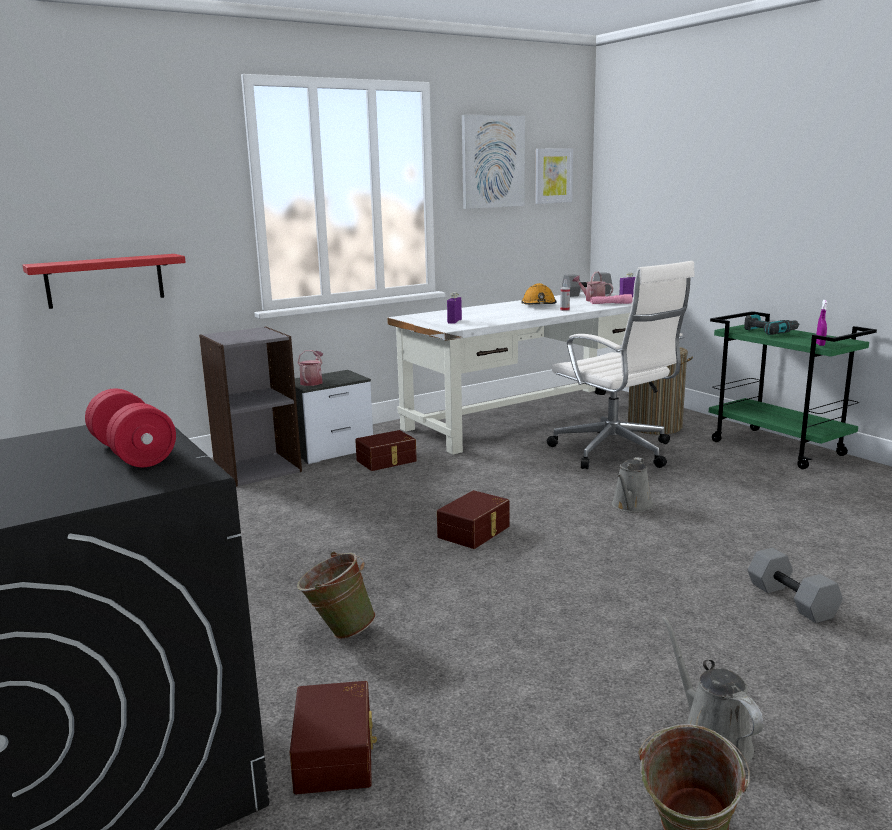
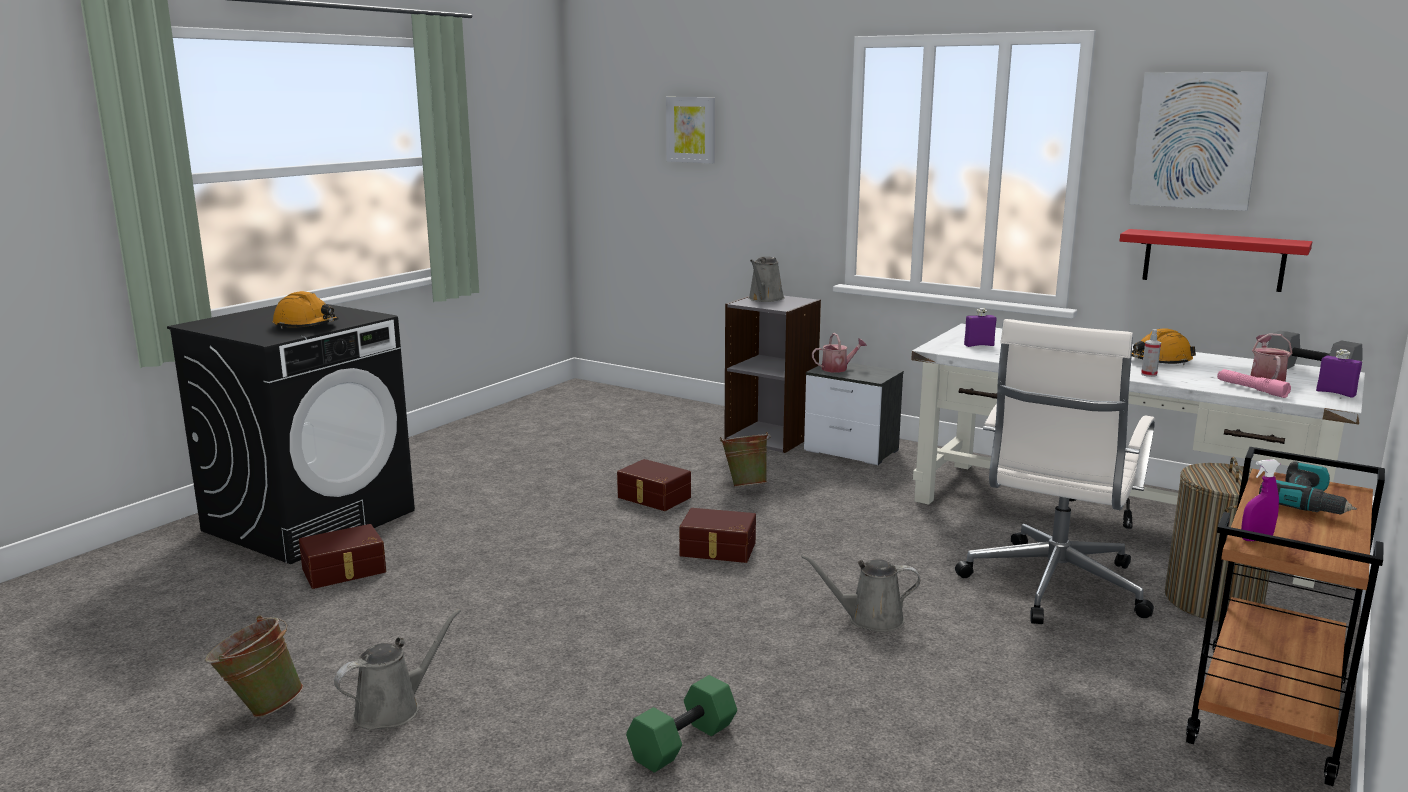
camera: 65 degrees right, 0 degrees up
(105, 280) = (715, 228): red shelf -> red shelf (1213, 260)
(133, 453) = (306, 326): red dumbbell -> orange hard hat
(231, 336) = (765, 299): none -> grey watering can
(338, 631) = (497, 536): green bucket -> green bucket (745, 486)
(387, 461) = (854, 478): brown storage box -> brown storage box (653, 498)
(553, 176) = (1328, 168): picture -> picture (691, 129)
(778, 448) = (1269, 715): green cart -> brown cart
(793, 601) = (683, 744): grey dumbbell -> green dumbbell

